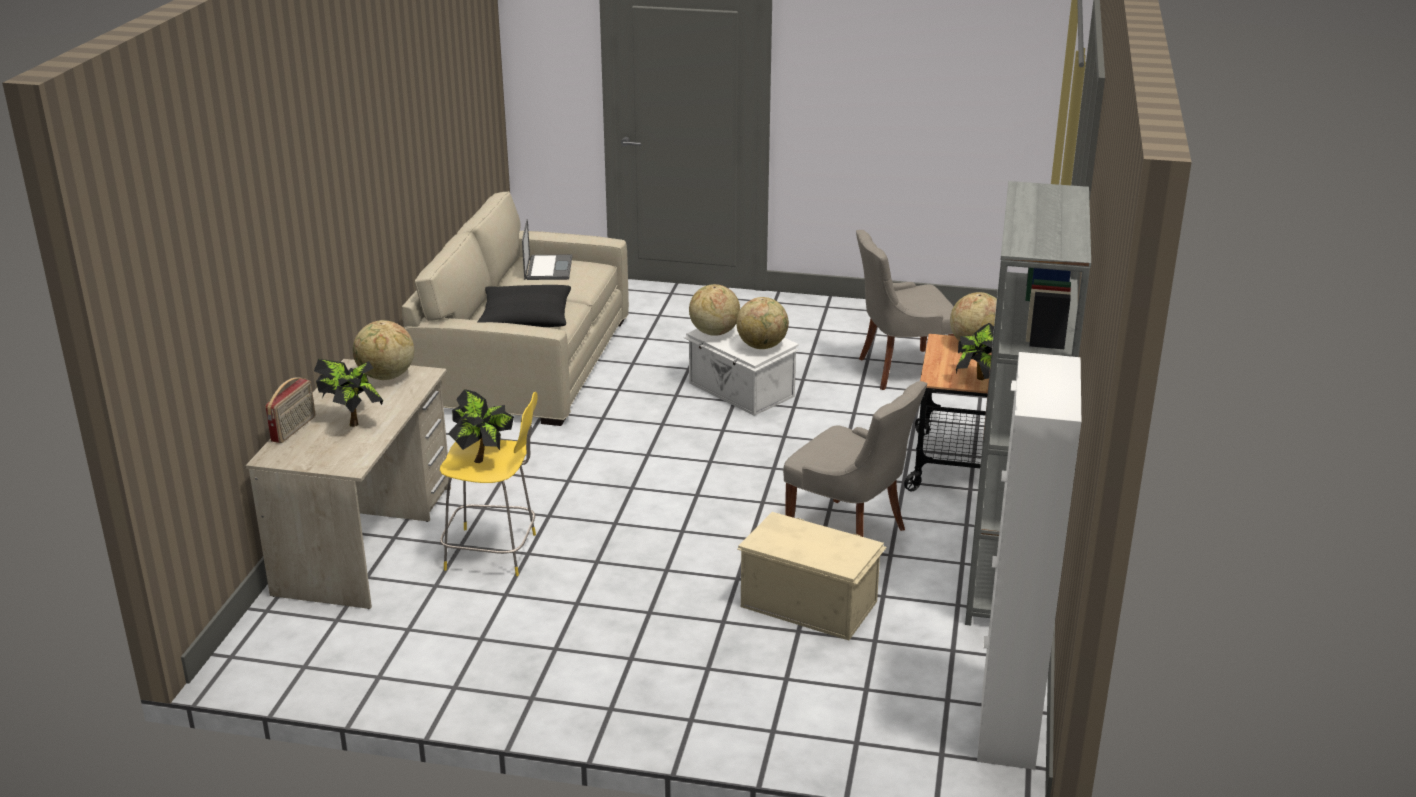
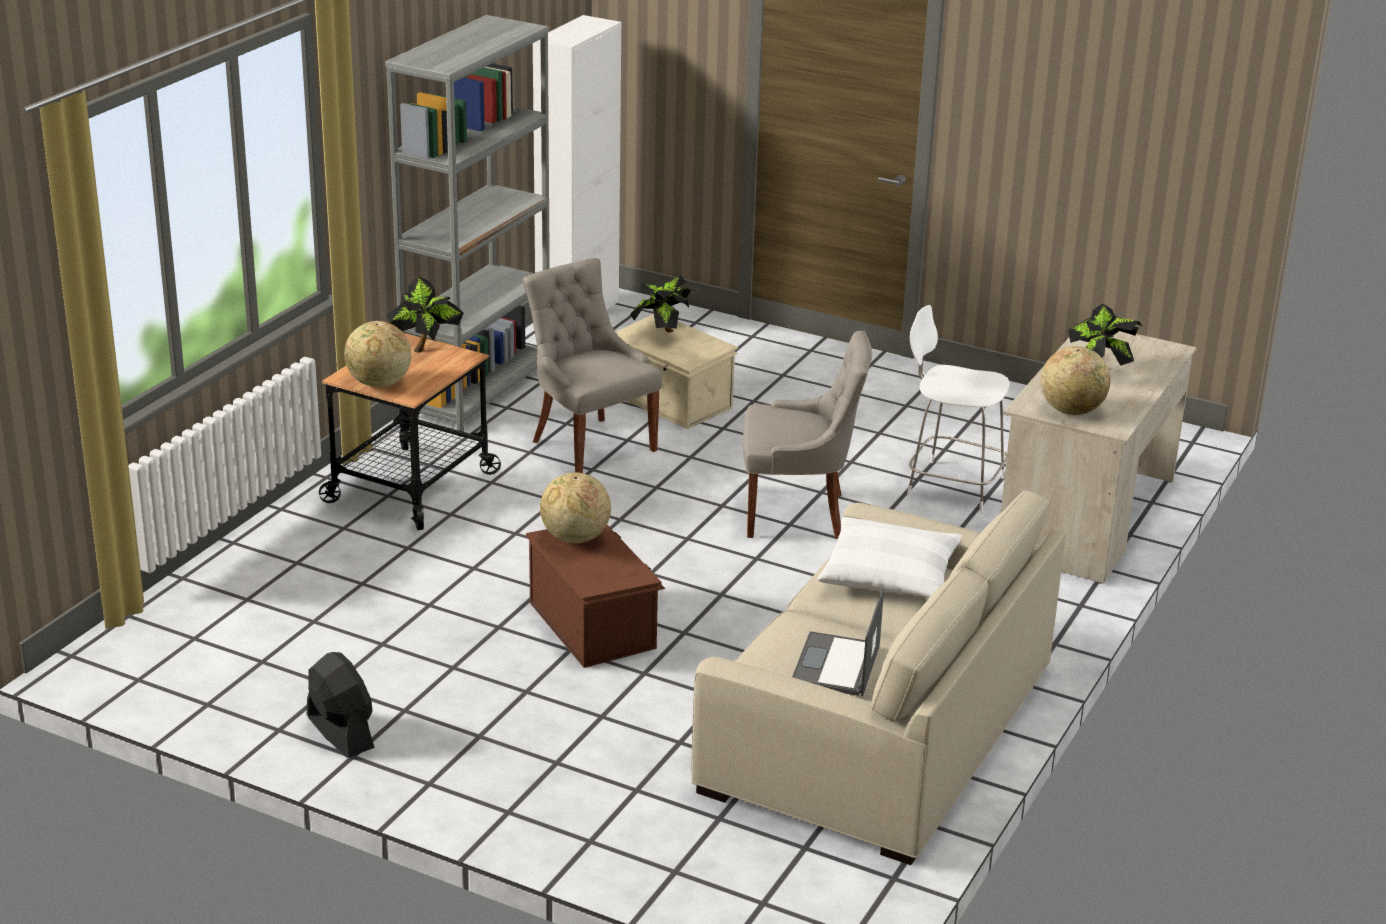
camera: 165 degrees left, 0 degrees up
(294, 429) = (1159, 371): radio -> none
(483, 456) = (965, 386): potted plant -> potted plant (663, 333)
(494, 552) = (951, 485): yellow stool -> white stool
(525, 318) = (890, 574): black pillow -> white pillow
(714, 332) = (624, 571): globe -> none
(740, 390) = (593, 624): white storage box -> brown storage box
(845, 315) = (340, 732): none -> black fan
(901, 370) = (356, 617): grey chair -> grey chair (798, 514)

